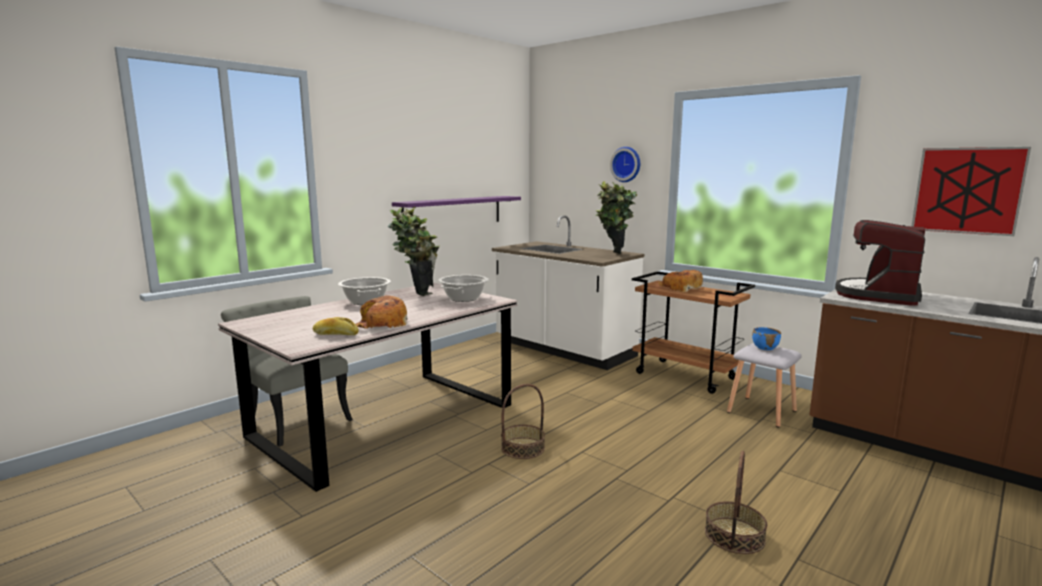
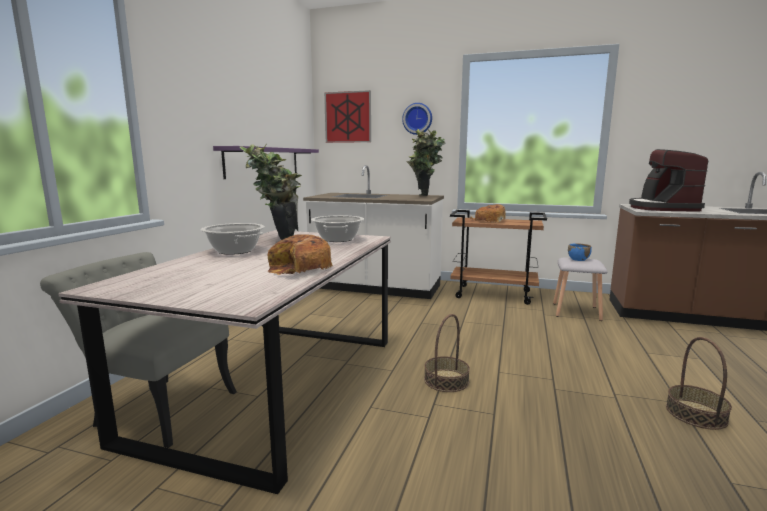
camera: 25 degrees left, 0 degrees up
(335, 334) = (266, 284): bread -> none
(967, 190) = (695, 130): picture -> picture (348, 117)

